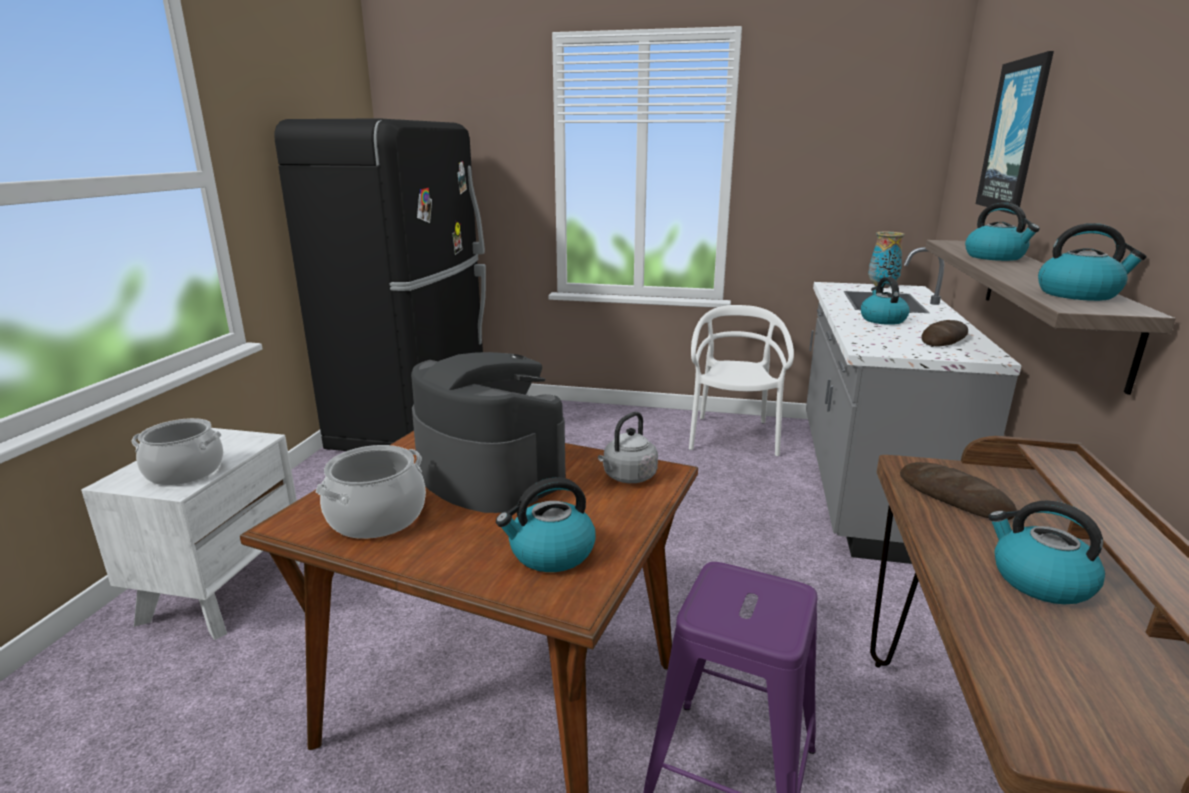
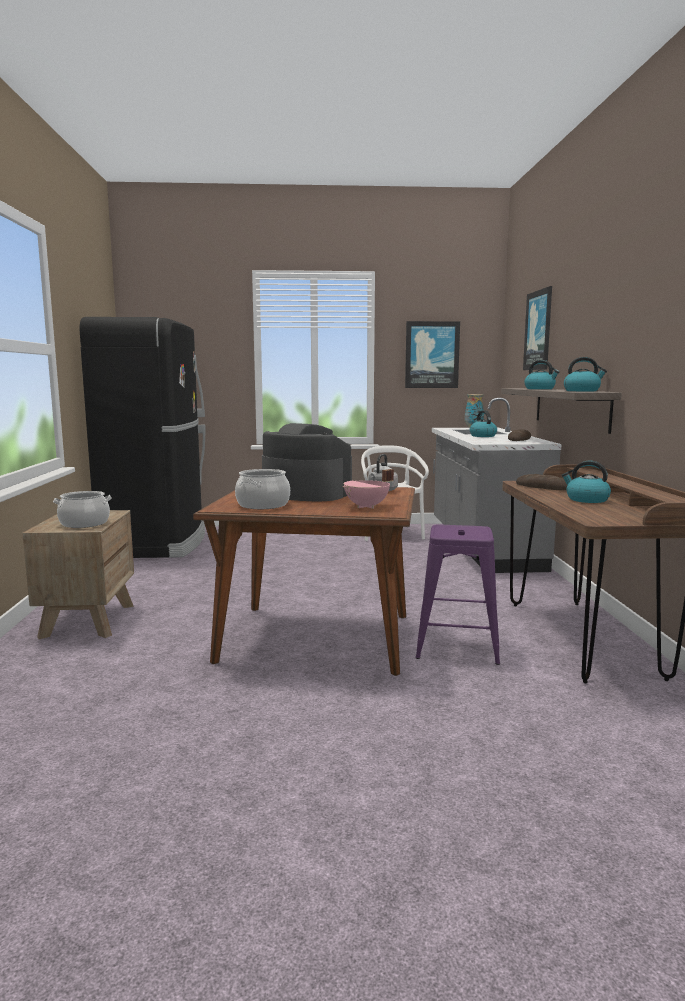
camera: 15 degrees left, 10 degrees down
(223, 590) = (88, 620): white nightstand -> brown nightstand
(550, 553) = (367, 506): kettle -> pink cooking pot
(826, 165) = (432, 355): none -> picture

